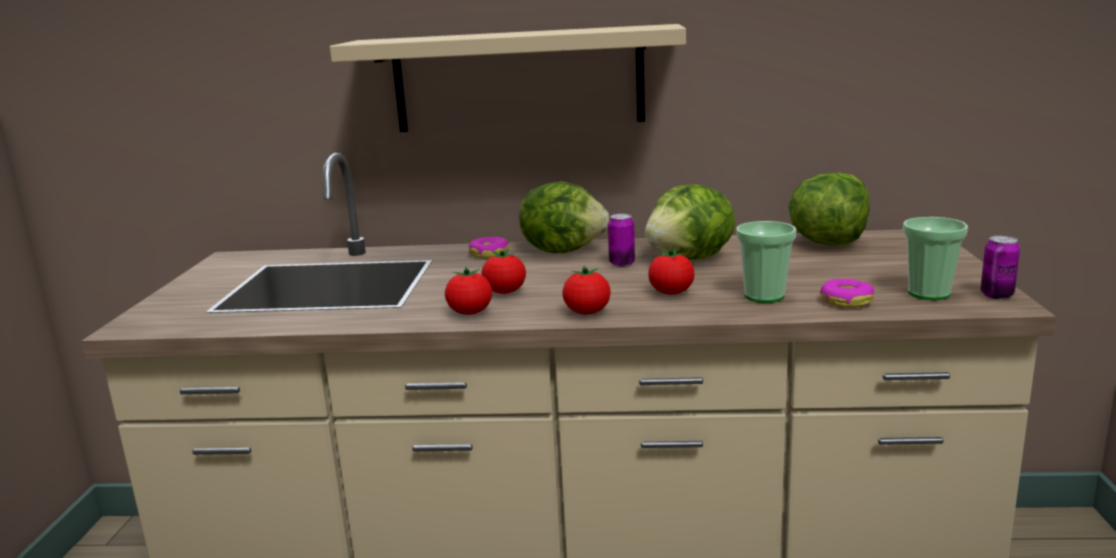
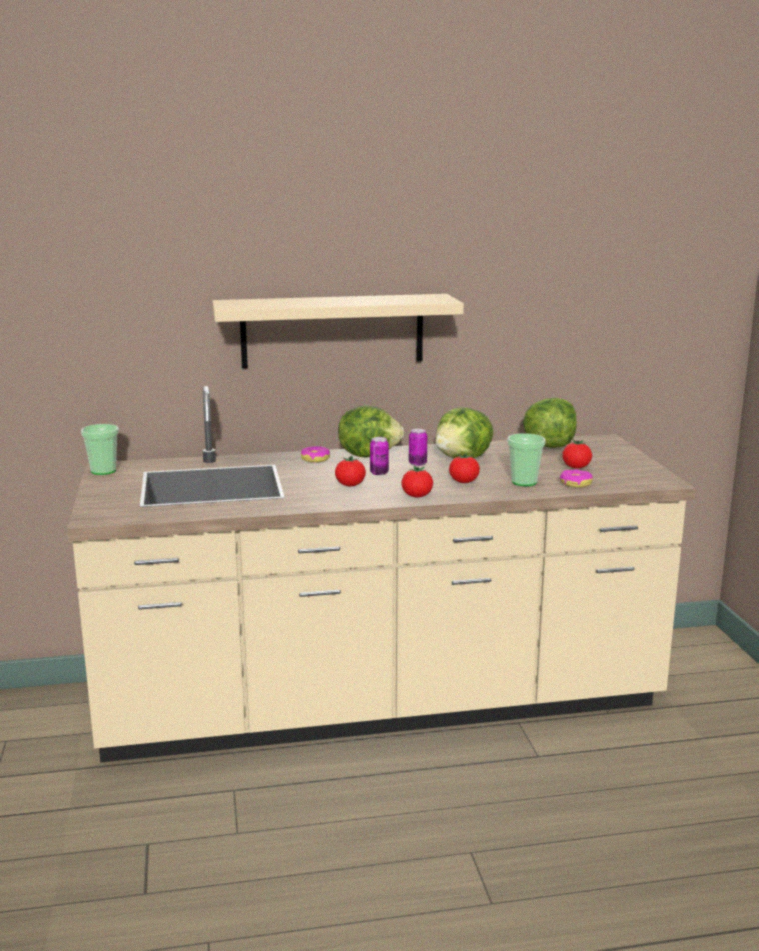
camera: 15 degrees left, 0 degrees up
(470, 312) = (337, 499): tomato -> tomato (576, 467)
(929, 293) = (622, 477): cup -> cup (103, 471)
(996, 295) = (661, 477): can -> can (379, 473)

